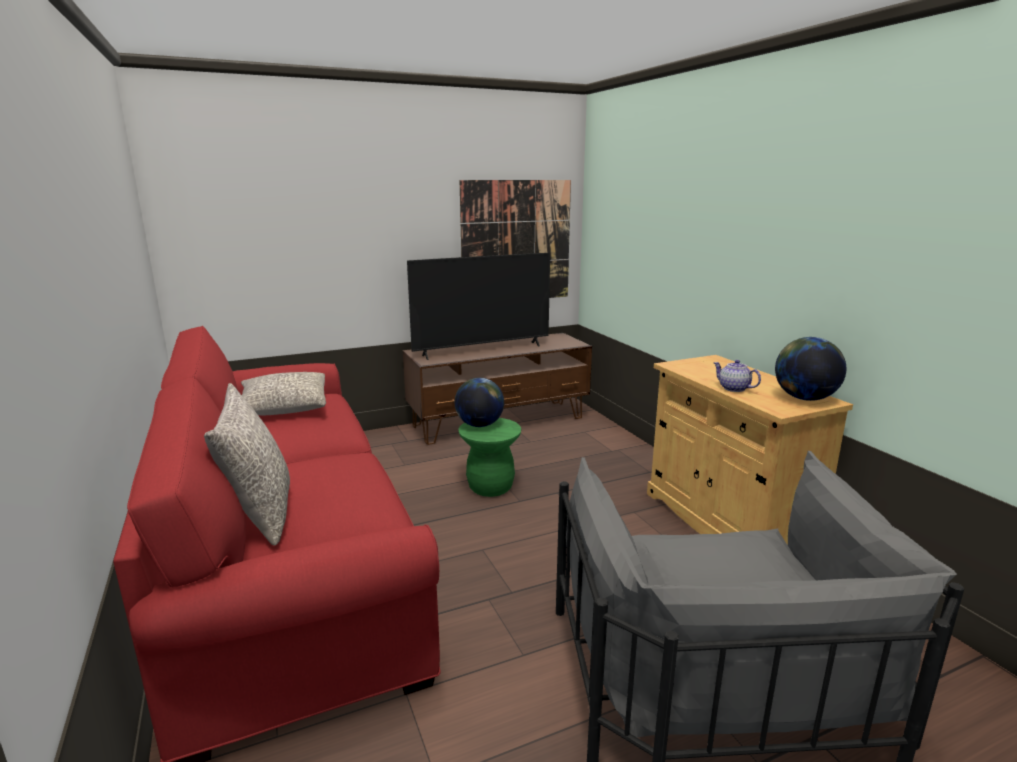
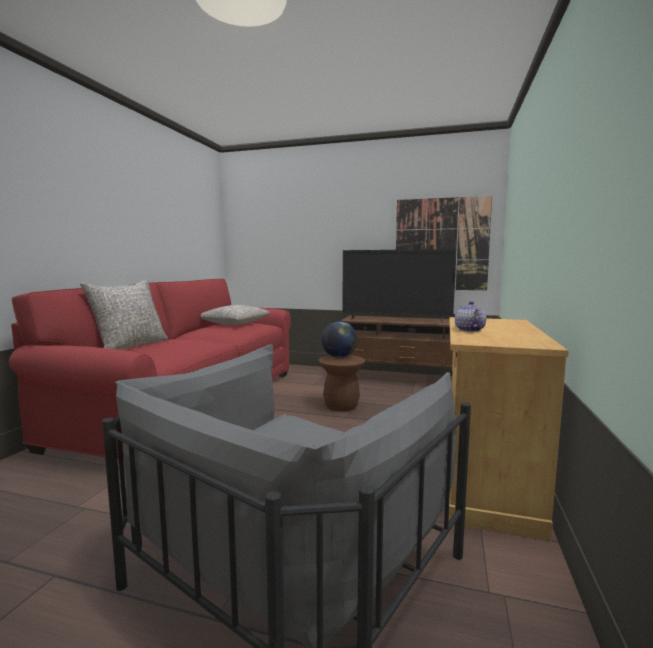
camera: 40 degrees right, 10 degrees down
(490, 487) = (341, 406): green stool -> brown stool
(804, 398) = (521, 341): globe -> none

